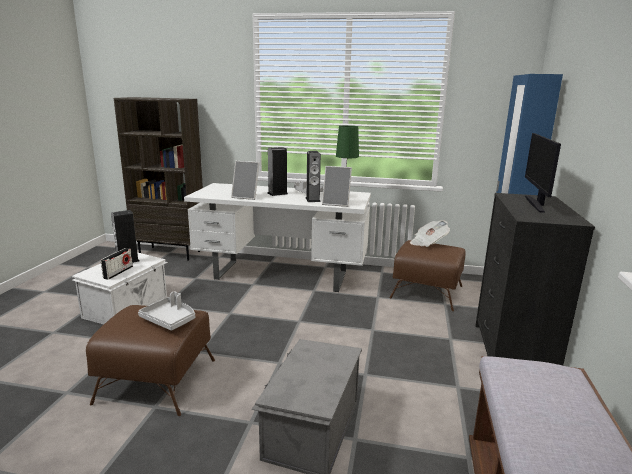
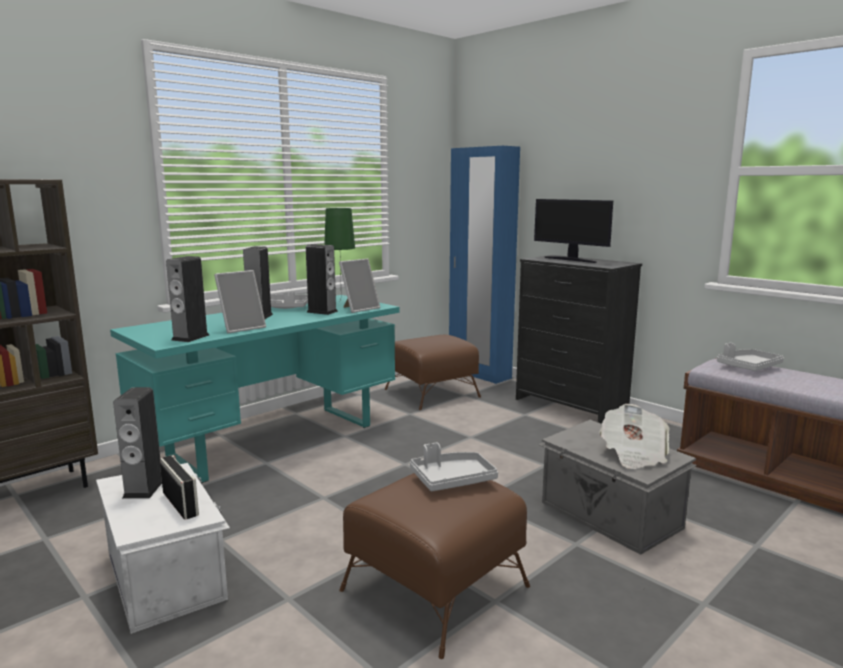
camera: 55 degrees left, 5 degrees down
(214, 195) = (190, 337): none -> speaker
(282, 275) = (274, 440): white desk -> turquoise desk
(428, 243) = (419, 337): newspaper -> newspaper (633, 454)
(549, 389) = (748, 367): none -> grey tray

